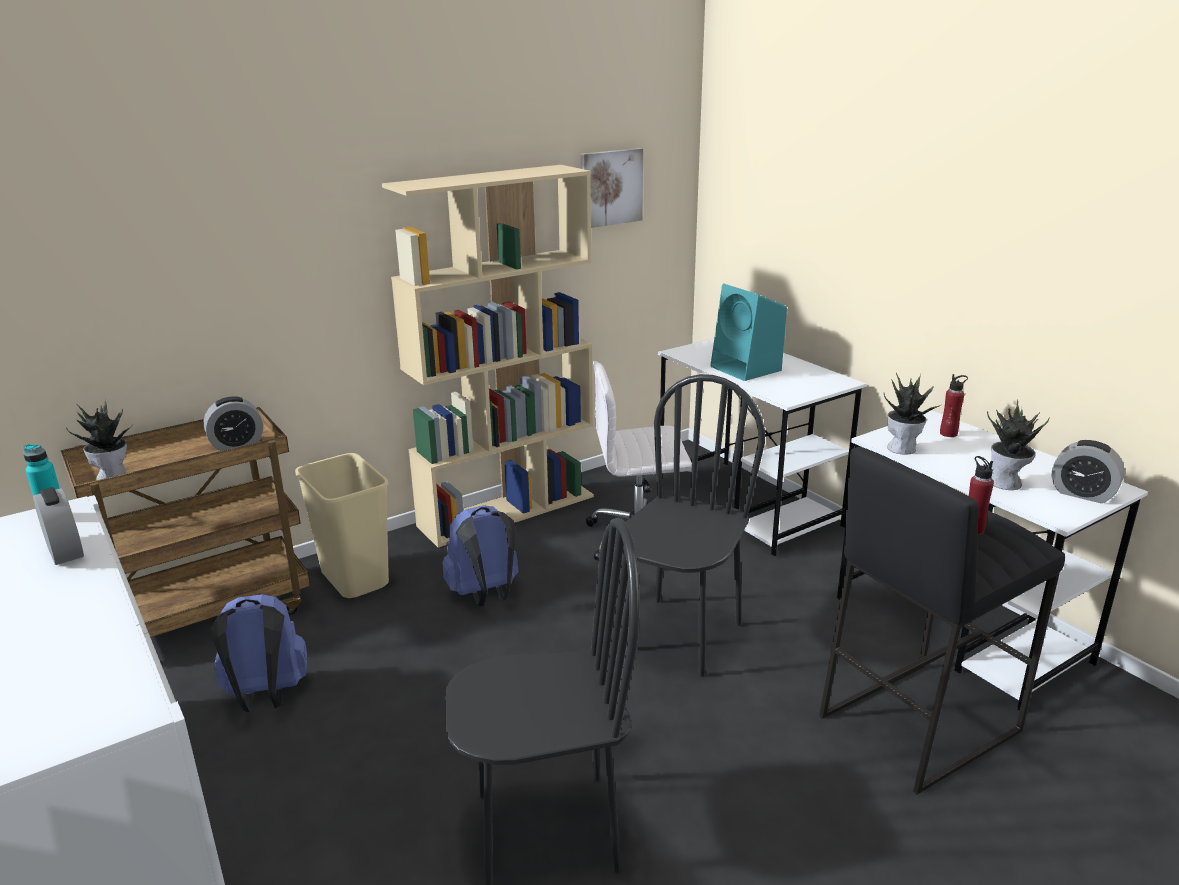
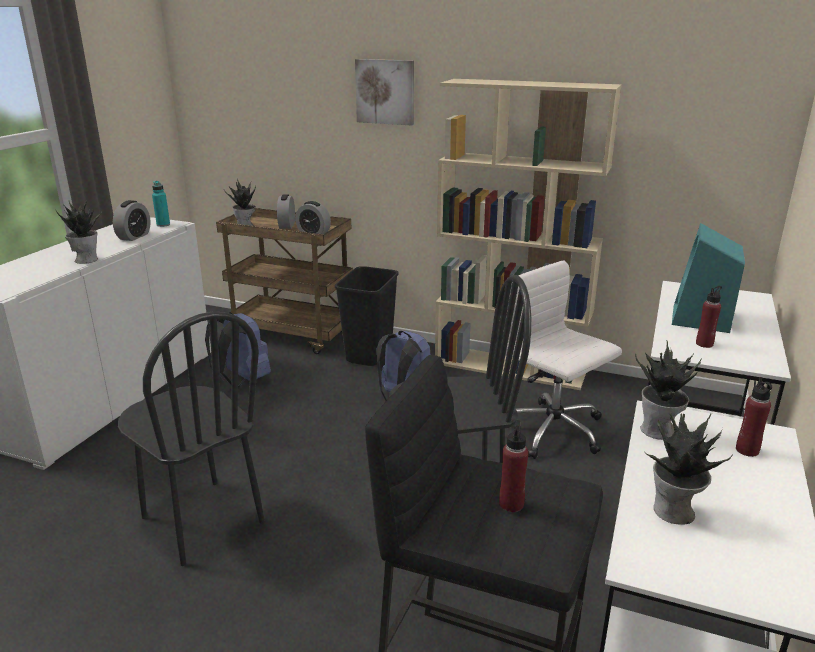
camera: 55 degrees right, 0 degrees up
(104, 610) = (86, 259): none -> potted plant
(353, 579) = (368, 355): beige trash can -> black trash can
(610, 187) = (680, 115): picture -> picture (385, 91)
(789, 384) = (704, 344): none -> red bottle
(1082, 494) = (733, 577): alarm clock -> alarm clock (287, 225)

